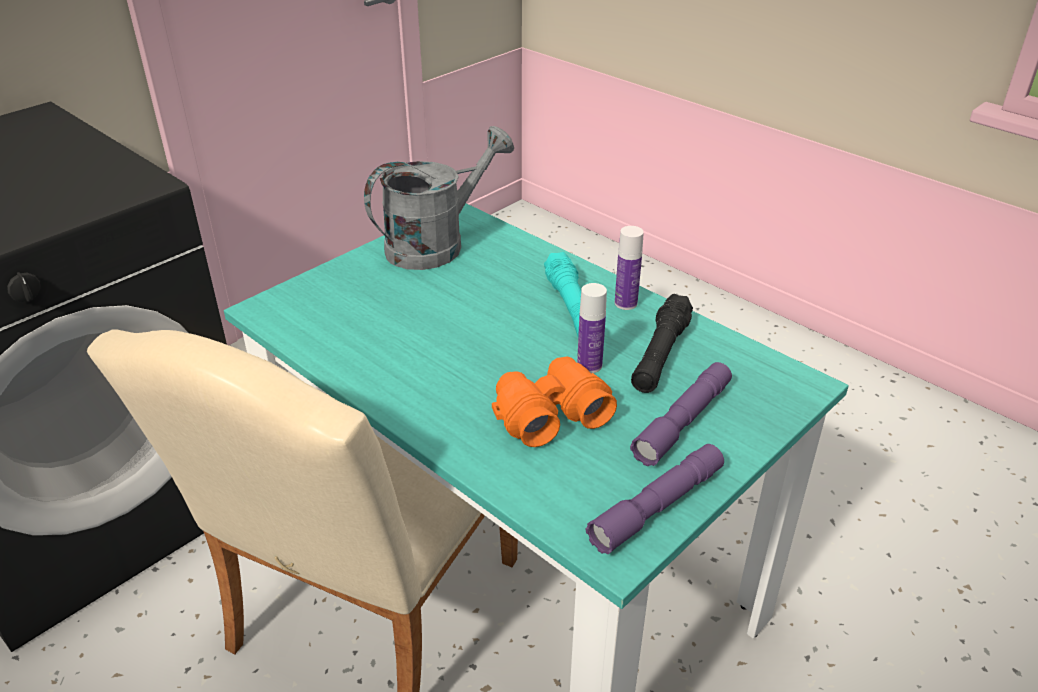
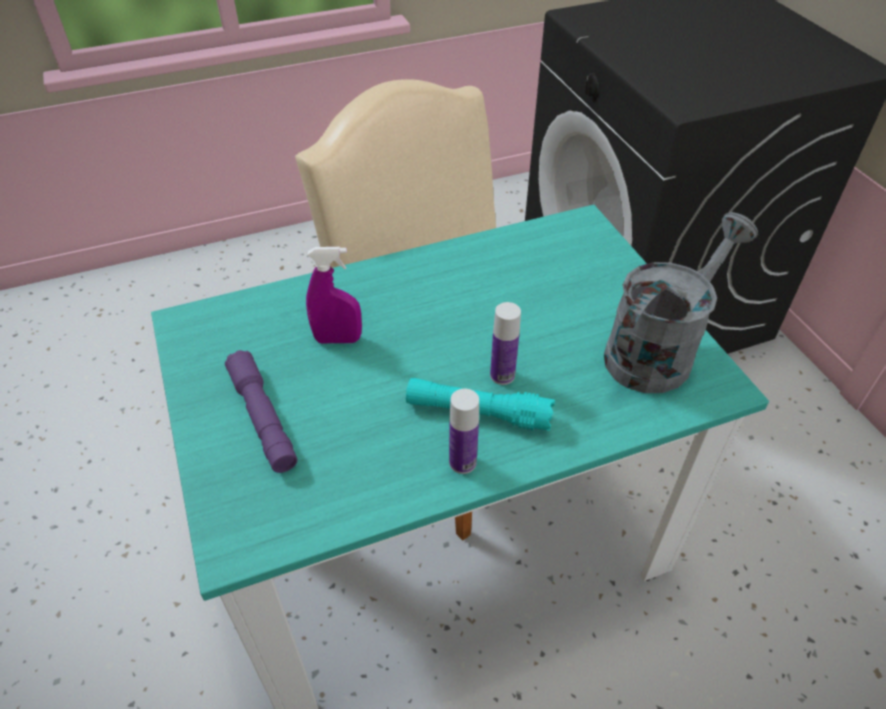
camera: 115 degrees right, 10 degrees up
(436, 244) = (658, 349): grey watering can -> grey watering can turned 120 degrees counterclockwise
(550, 414) = (338, 339): orange binoculars -> purple spray bottle
(589, 365) = (380, 388): bottle -> bottle (502, 375)
(657, 507) = (197, 359): purple flashlight -> none
(660, 355) = (360, 449): black flashlight -> none

